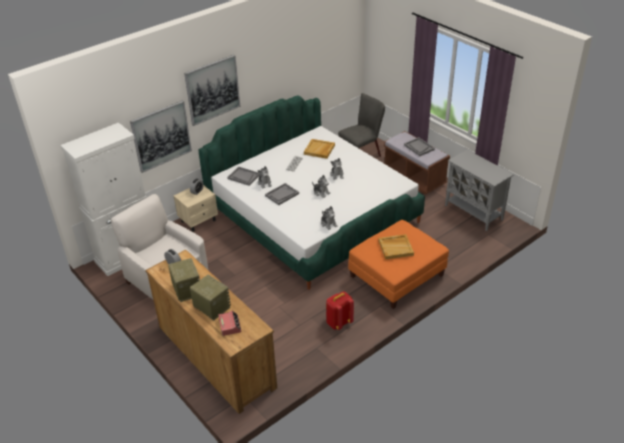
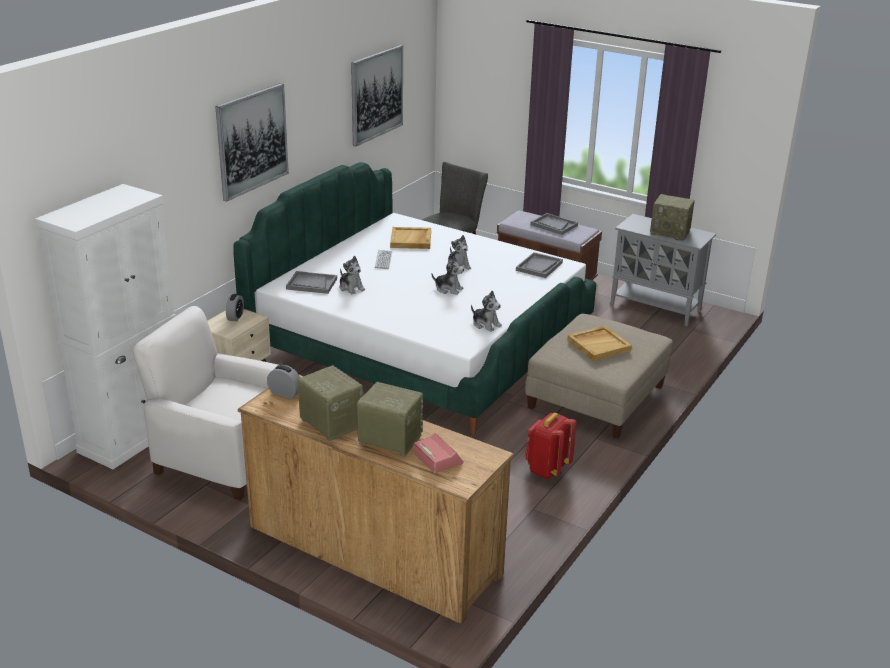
camera: 20 degrees left, 10 degrees down
(161, 136) = (181, 216): picture -> picture (376, 94)
(282, 195) = (388, 299): grey tray -> grey tray (539, 266)
(396, 275) = (596, 397): orange ottoman -> beige ottoman
(482, 169) = (671, 232): none -> radio

